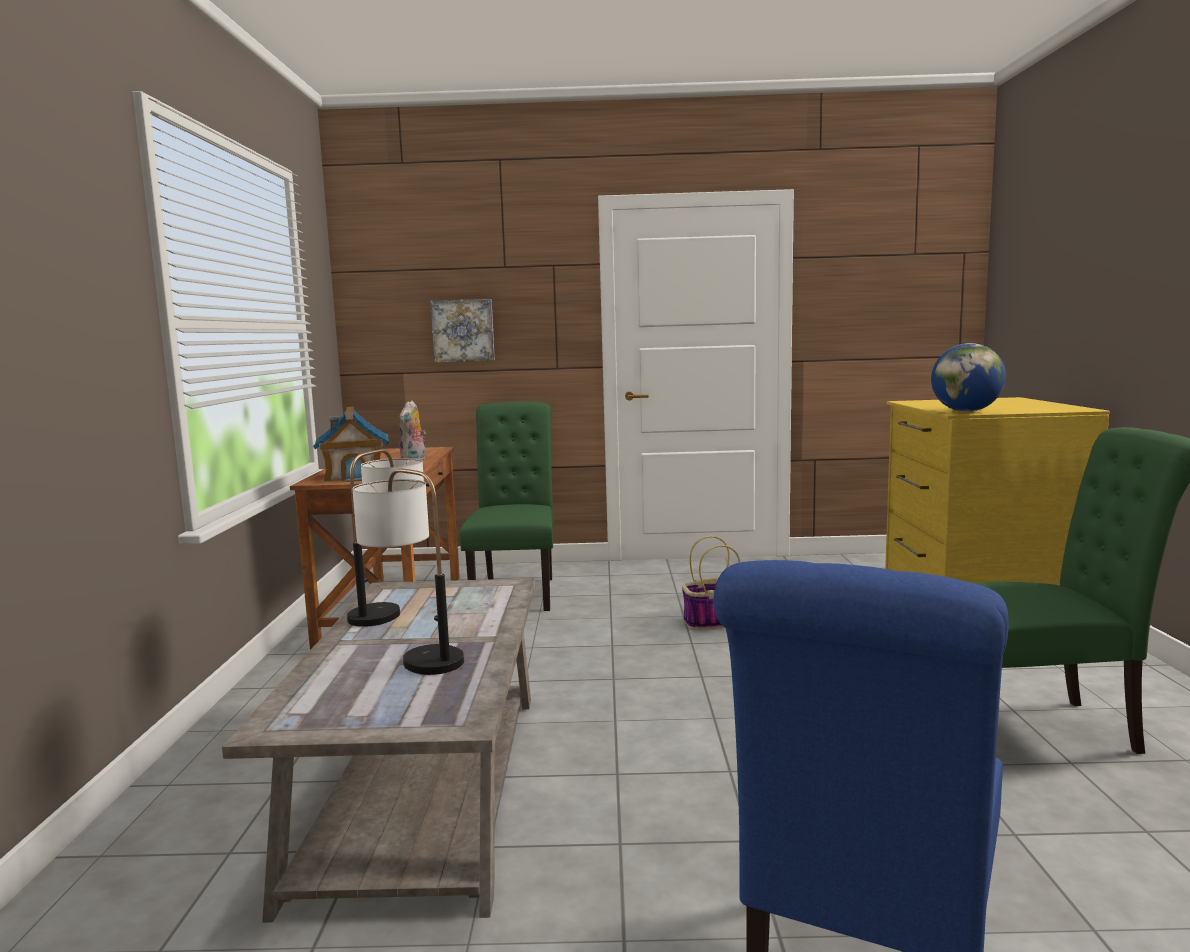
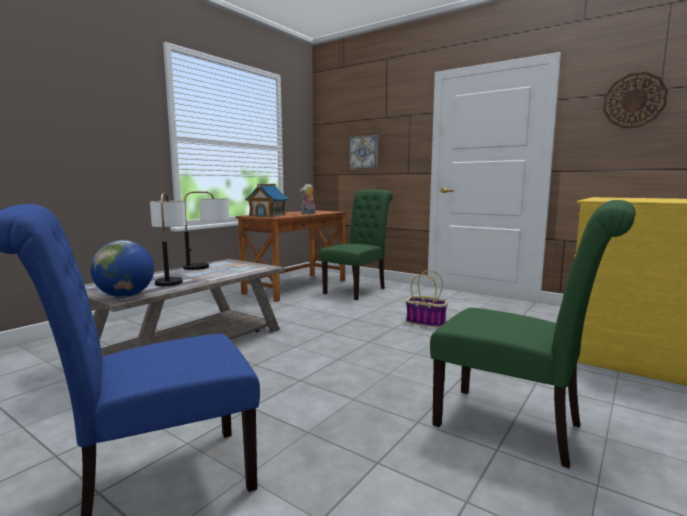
camera: 35 degrees right, 0 degrees up
(888, 267) = (634, 100): none -> wall clock
(966, 411) = (604, 200): globe -> globe (125, 296)

